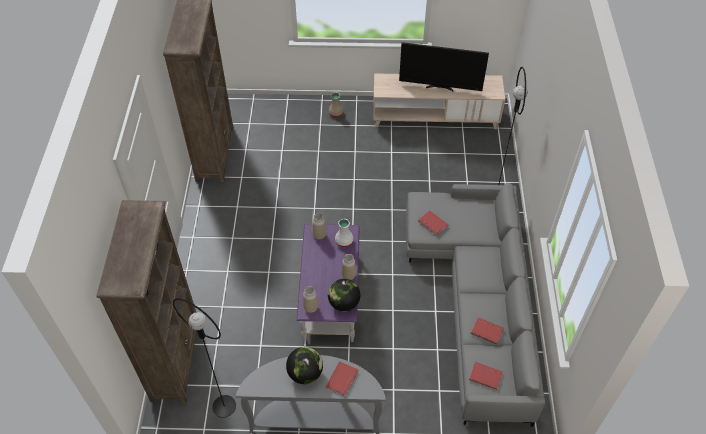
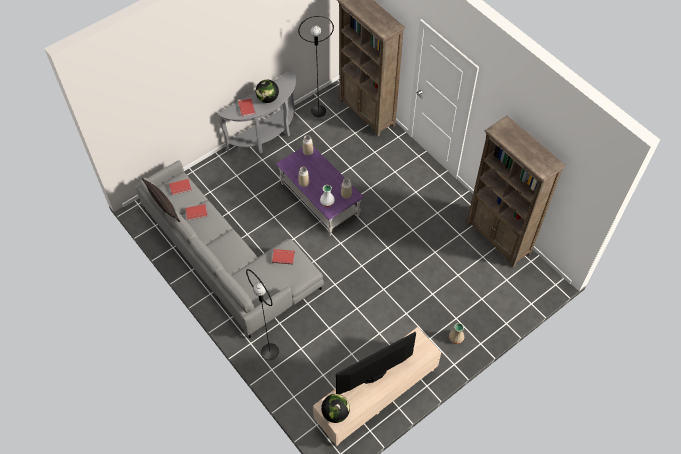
camera: 140 degrees right, 5 degrees up
(344, 303) = (291, 167): globe -> globe (335, 413)
(530, 333) = (163, 206): none -> pillow

